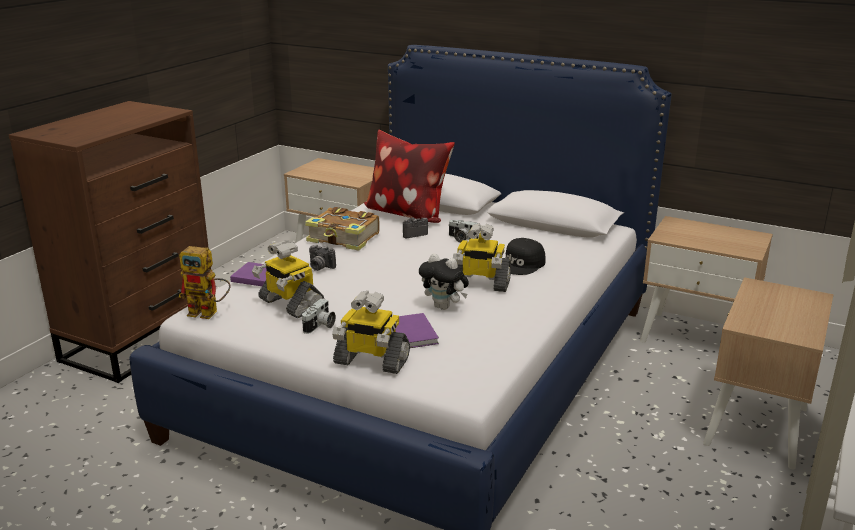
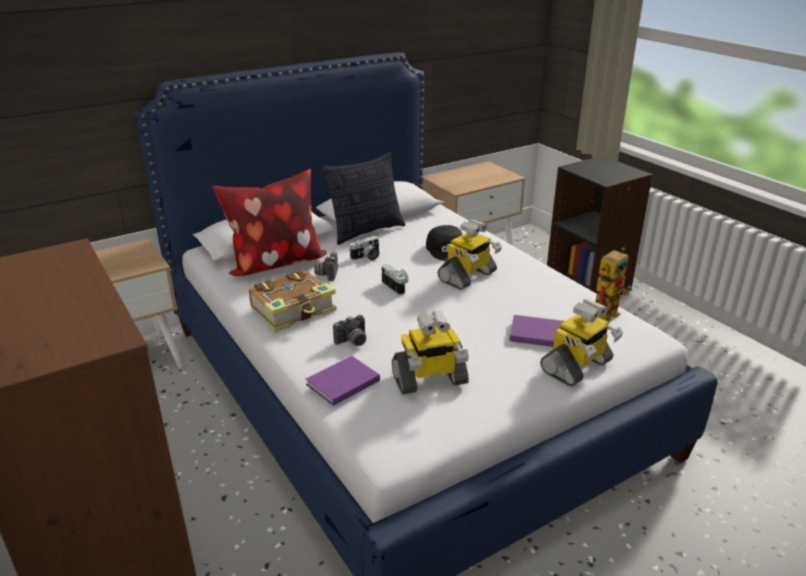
camera: 60 degrees left, 5 degrees up
(209, 313) = (397, 440): toy robot -> toy robot (606, 312)
(320, 326) = (487, 376): camera -> camera (397, 286)
(444, 307) = (497, 305): plush toy -> none
(509, 227) = (366, 231): none -> pillow
(757, 426) = (588, 286): beige nightstand -> black bookcase

